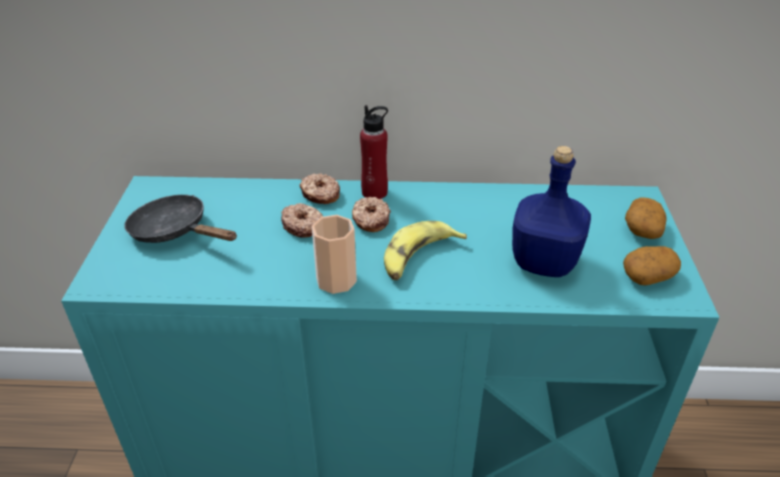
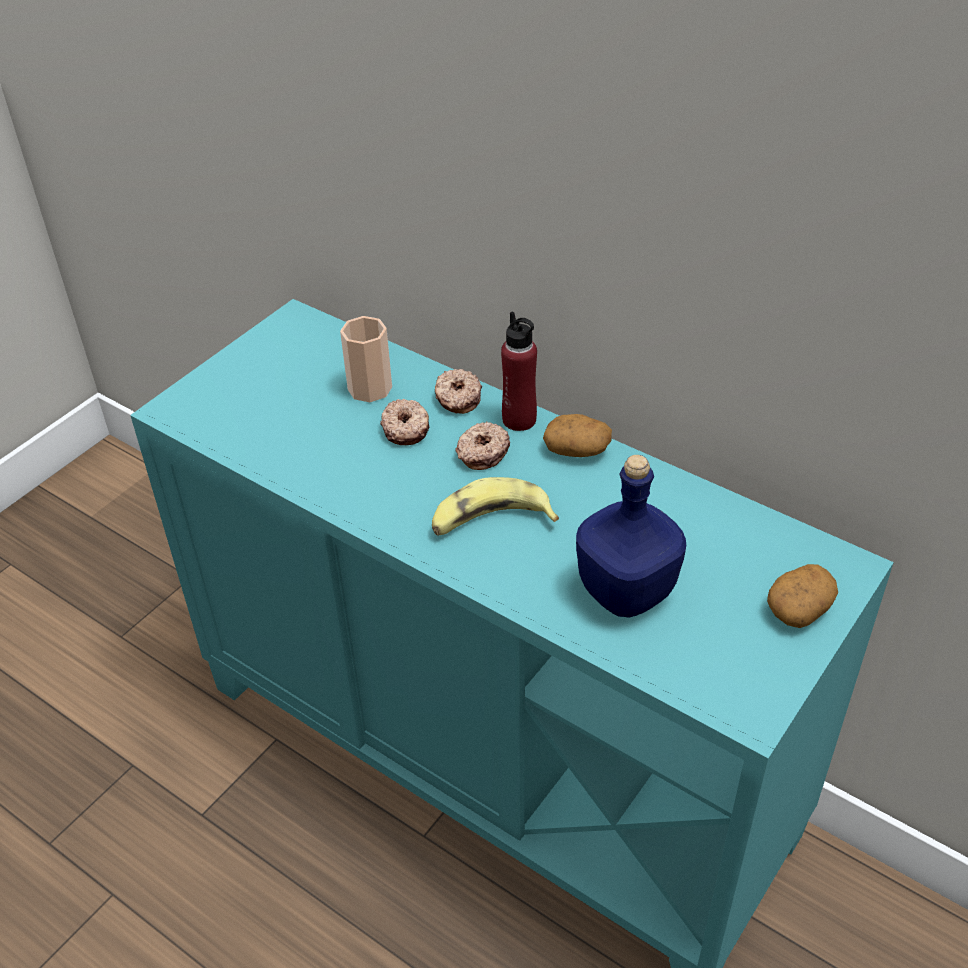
camera: 35 degrees right, 5 degrees up
(175, 231) = (279, 382): black frying pan -> none
(336, 280) = (383, 507): cup -> cup (370, 388)
(648, 276) = (735, 667): potato -> potato (577, 449)

